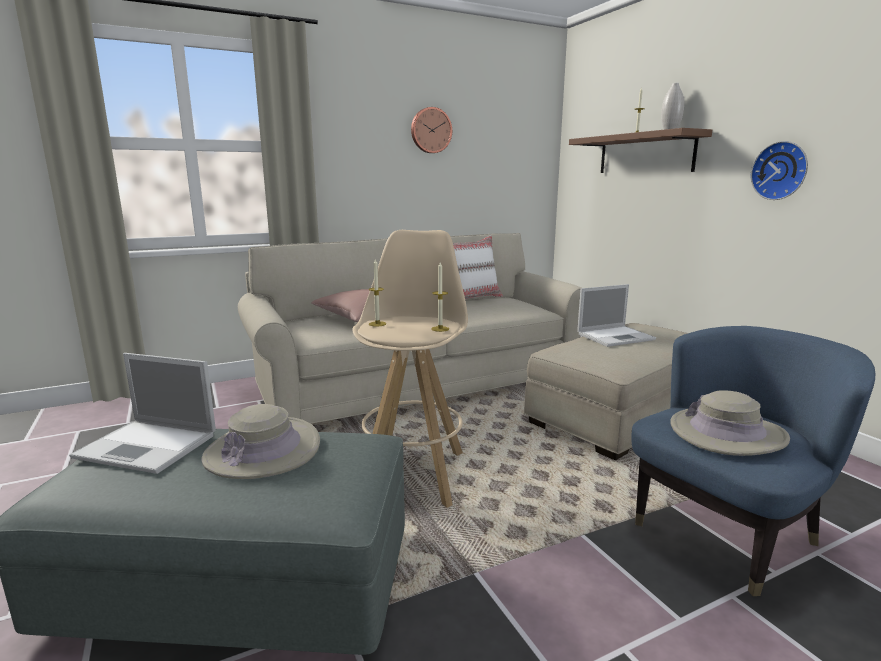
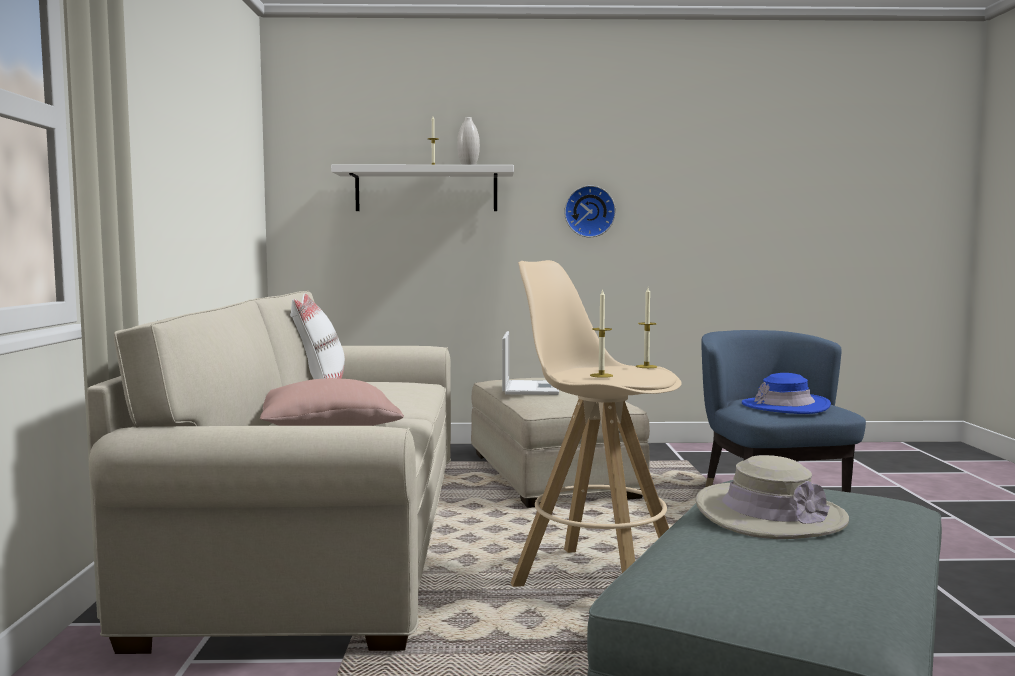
camera: 65 degrees left, 10 degrees down
(149, 446) = (732, 566): laptop -> none
(430, 130) = (190, 127): wall clock -> none
(645, 154) = (426, 190): brown shelf -> white shelf
(726, 433) = (785, 406): beige hat -> blue hat

